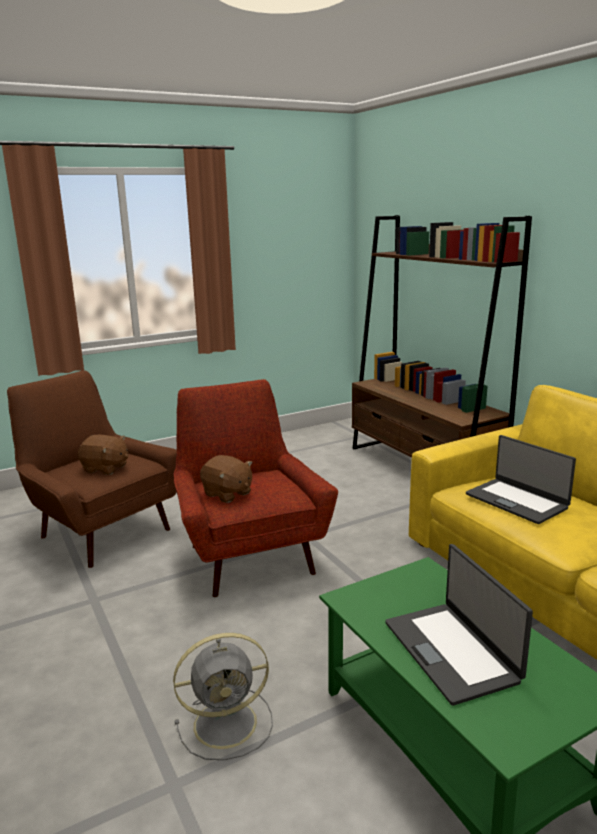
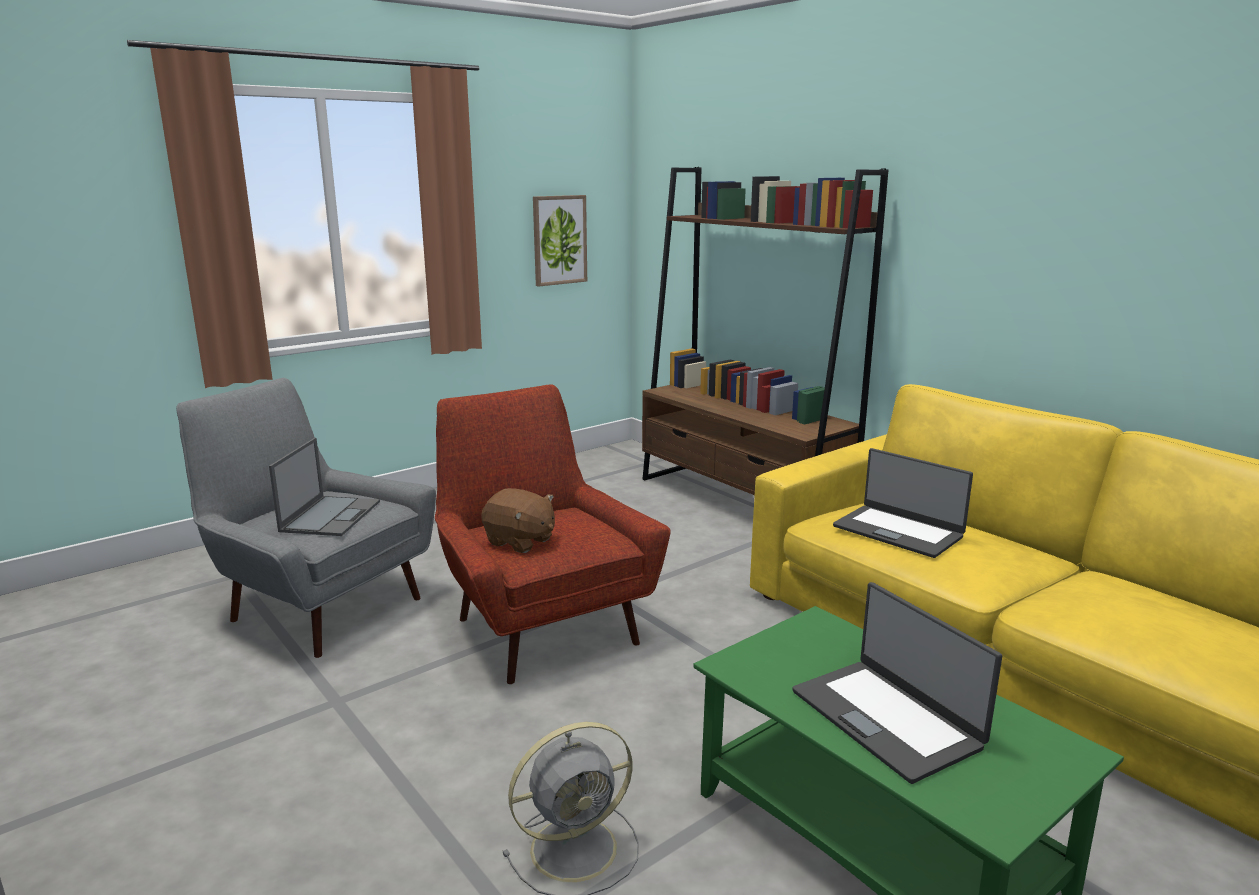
camera: 10 degrees left, 0 degrees up
(101, 530) = (319, 606): brown armchair -> grey armchair
(105, 468) = (331, 516): brown plush toy -> laptop
(296, 270) = (559, 240): none -> picture

